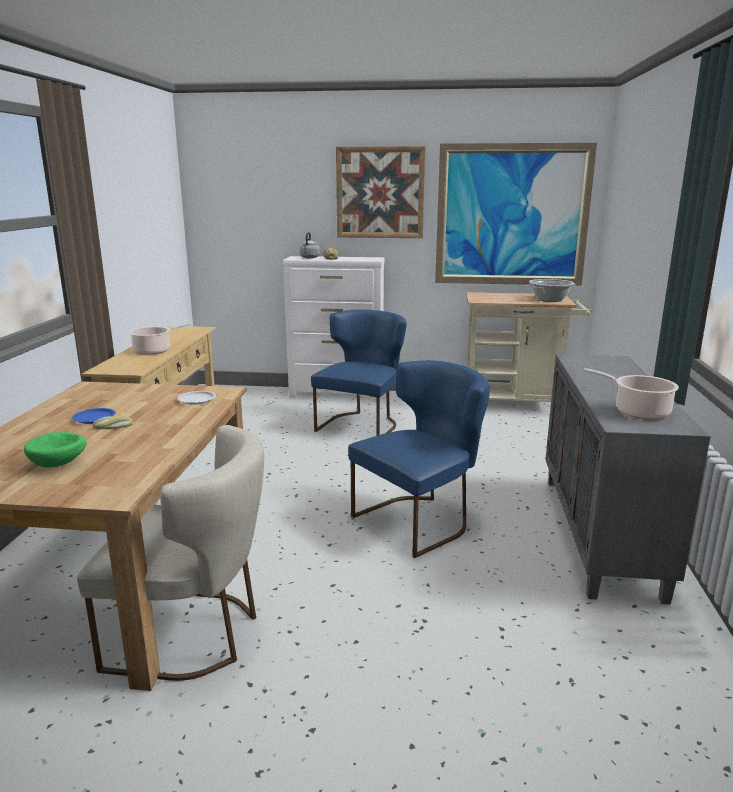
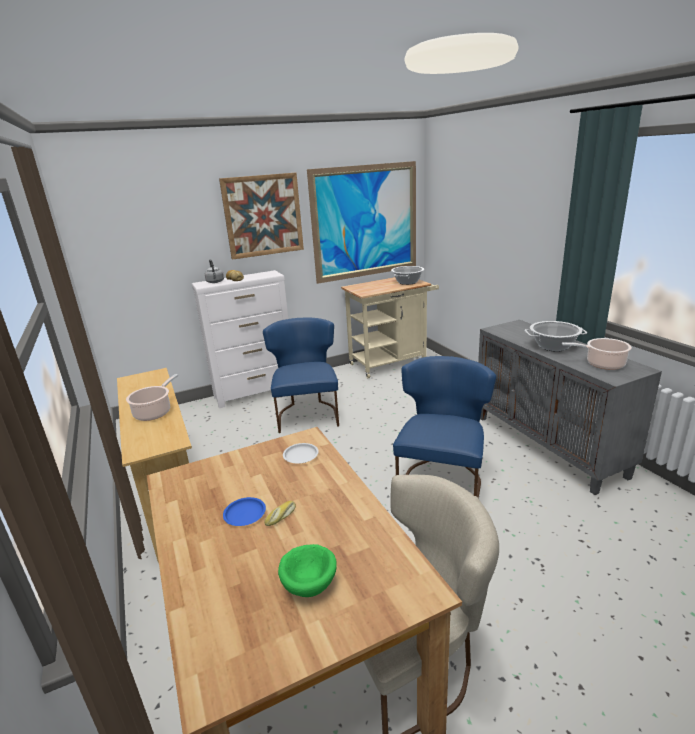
camera: 30 degrees left, 5 degrees up
(610, 385) = (553, 346): none -> cooking pot

